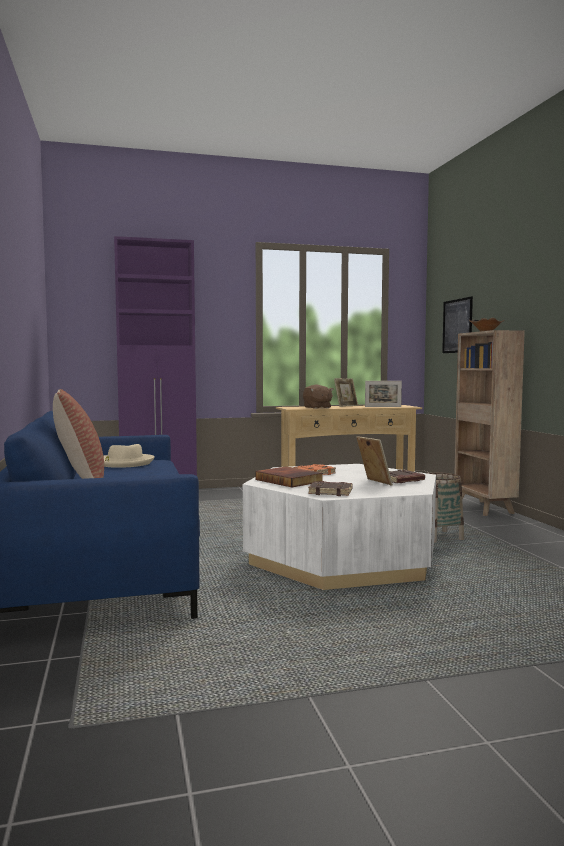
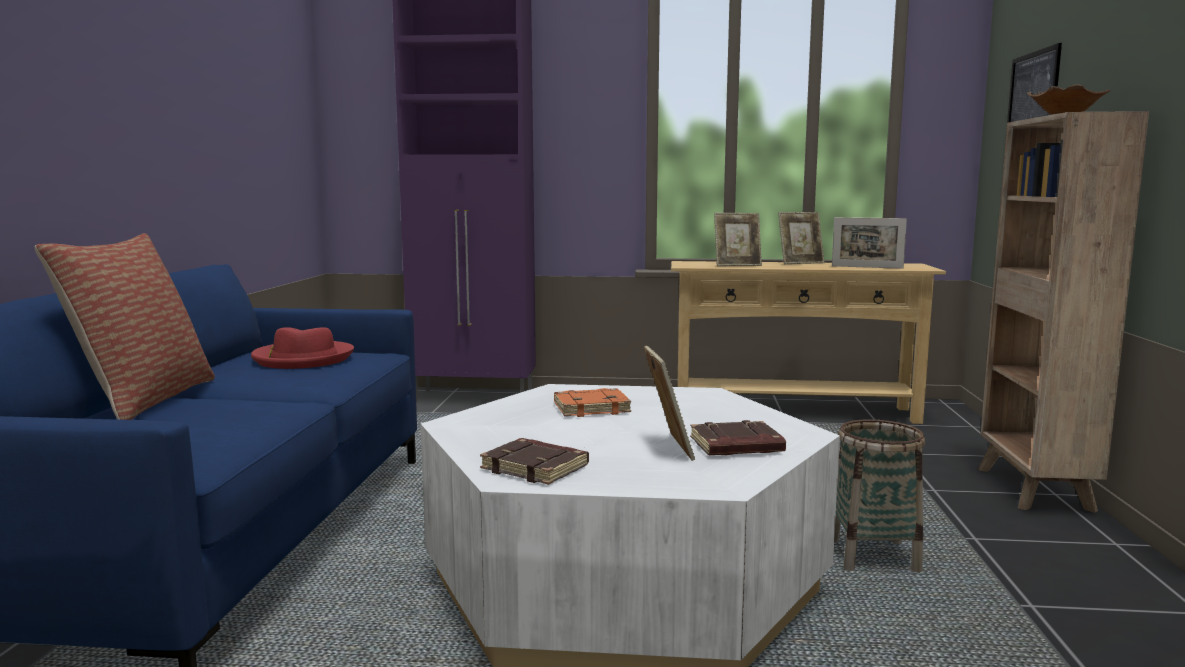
camera: 20 degrees right, 5 degrees up
(124, 463) = (303, 359): beige hat -> red hat
(290, 480) = (517, 423): book -> none
(317, 407) = (737, 265): brown plush toy -> picture frame

